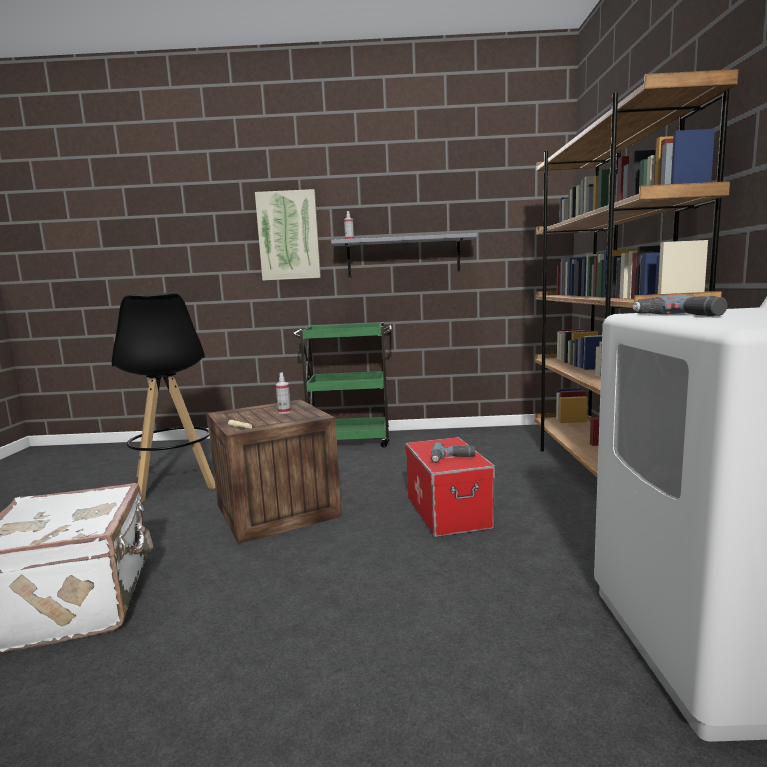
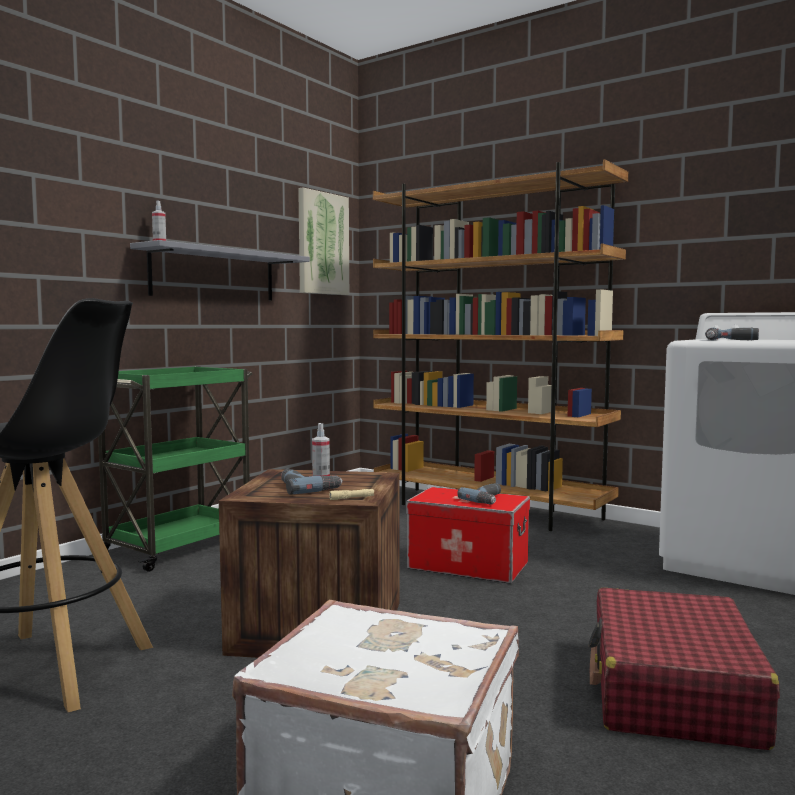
camera: 55 degrees left, 5 degrees down
(258, 415) = (307, 487): none -> power drill
(287, 669) = (672, 691): none -> red suitcase
(288, 236) = (62, 222): picture -> picture (322, 244)

